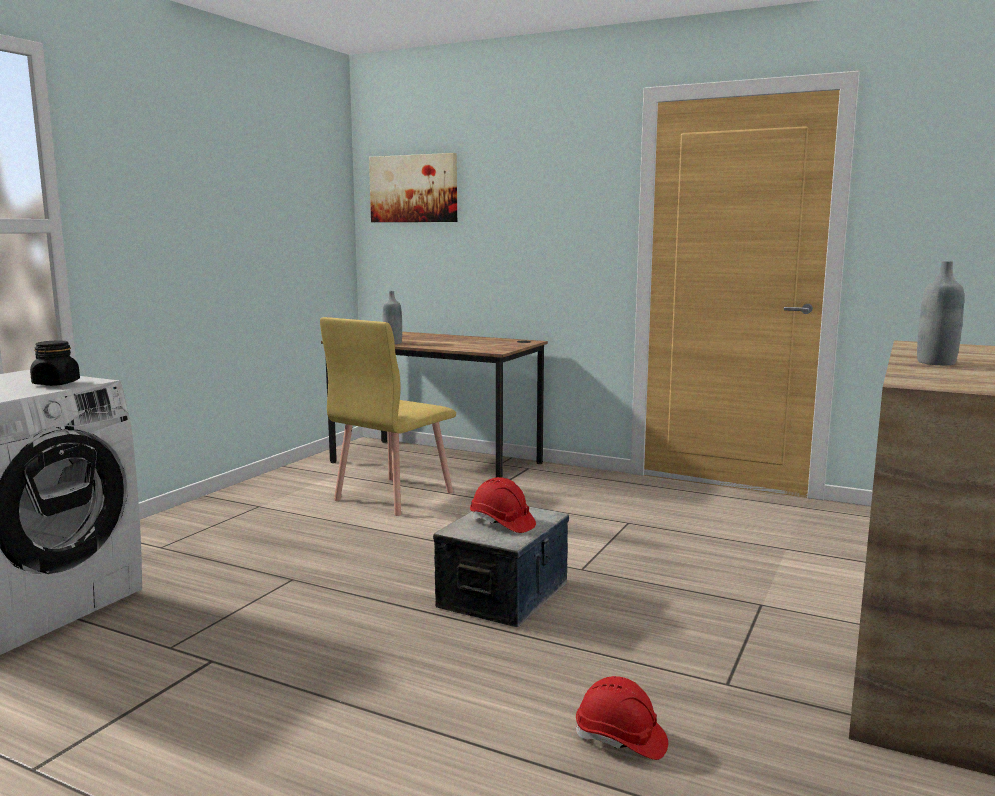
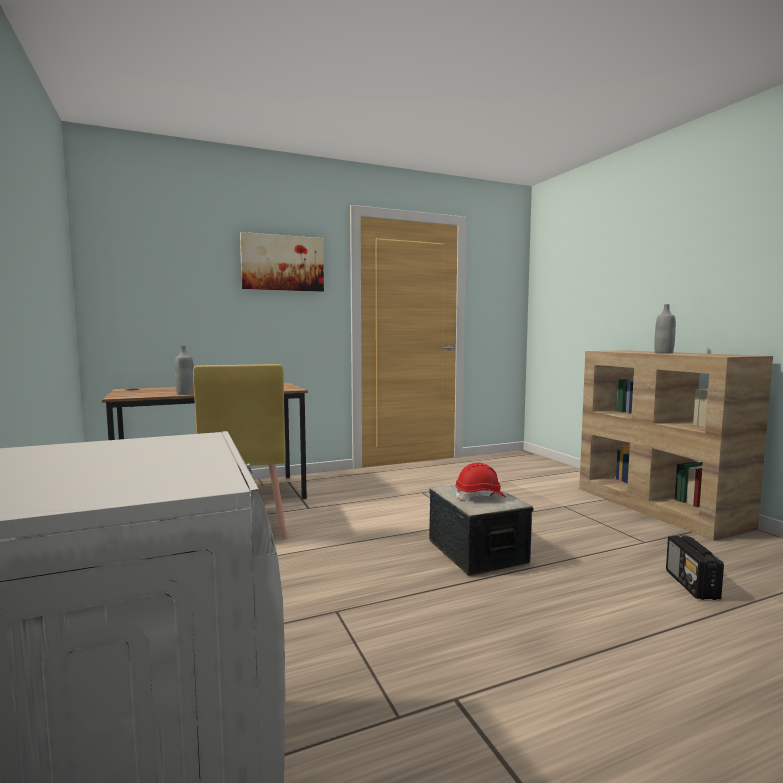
camera: 50 degrees left, 5 degrees down
(56, 383) = (172, 446): black jar -> none
(414, 189) = (150, 258): picture -> picture (282, 263)
(621, 740) = (692, 585): red hard hat -> radio

